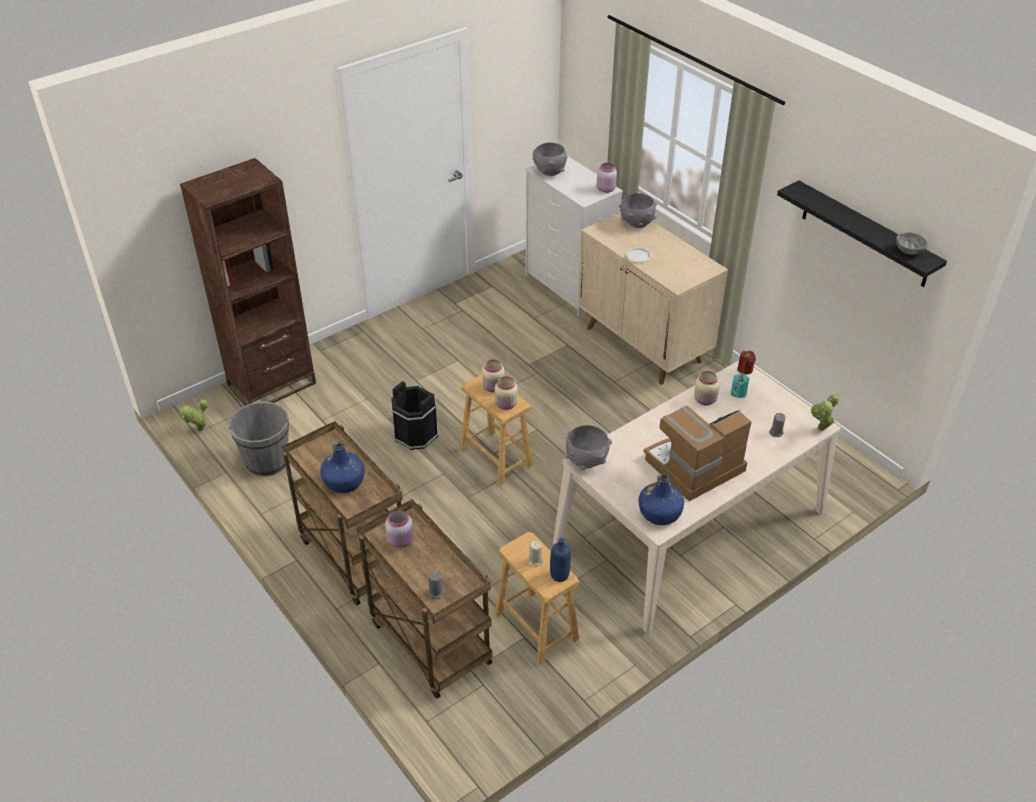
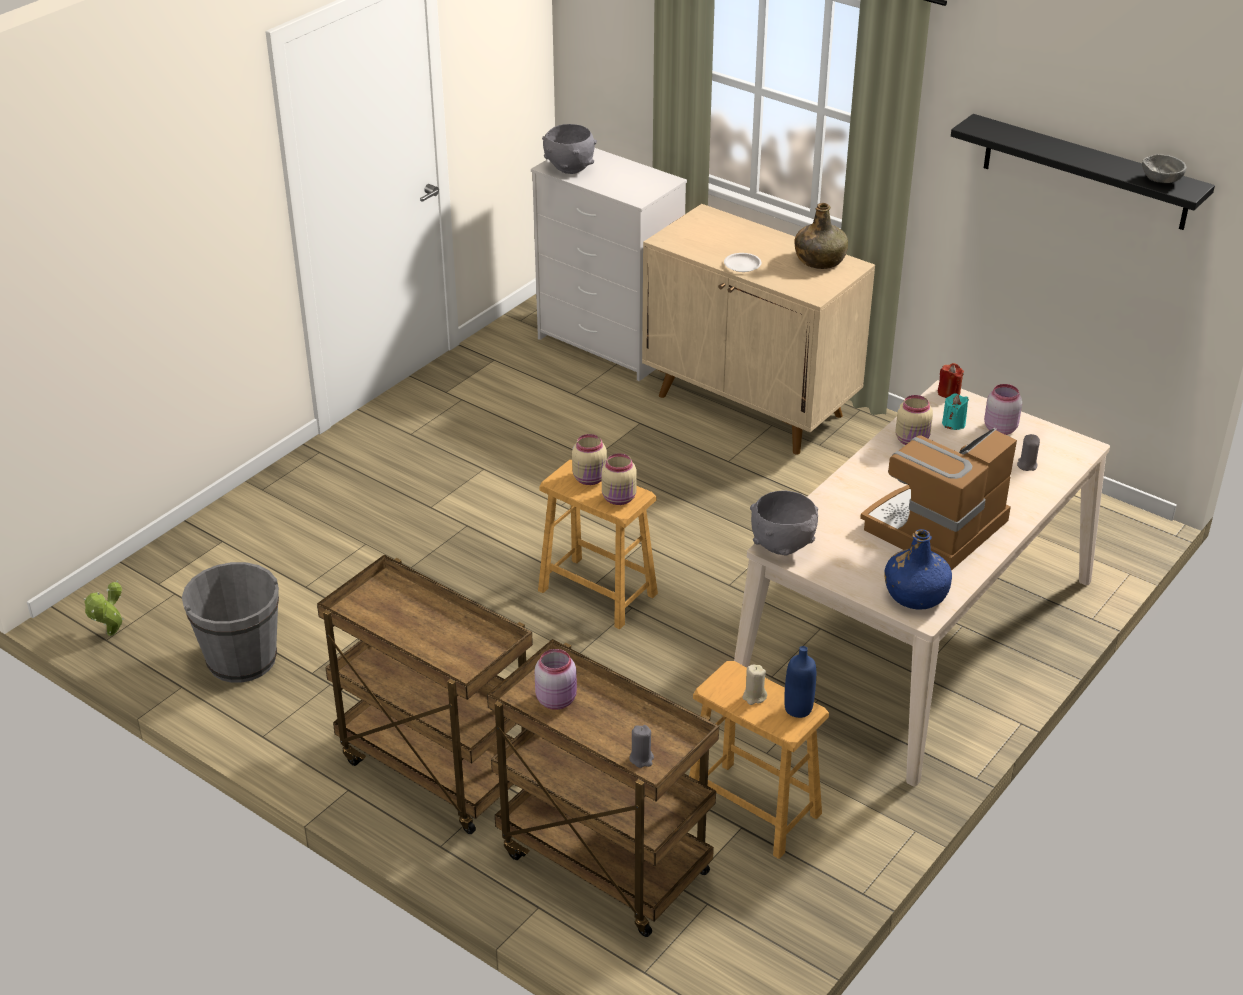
camera: 15 degrees left, 5 degrees down
(272, 385) = (204, 550): brown bookcase -> none
(344, 481) = (434, 636): blue bottle -> none
(415, 434) = (462, 582): black bucket -> none
(605, 189) = (661, 180): pink jar -> pink jar (999, 428)
(636, 224) = (720, 224): grey bowl -> none
(691, 260) = (820, 260): none -> green bottle
(820, 430) = (1084, 452): potted plant -> none

